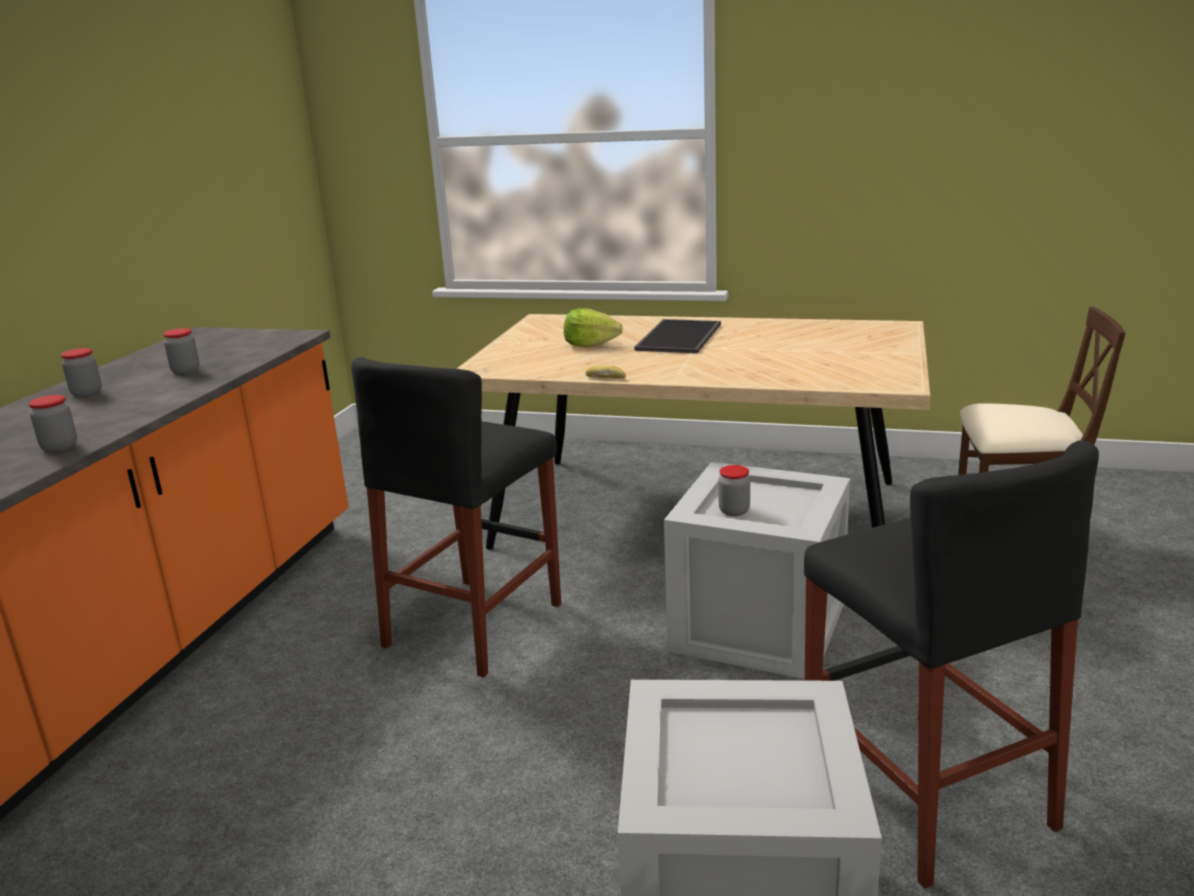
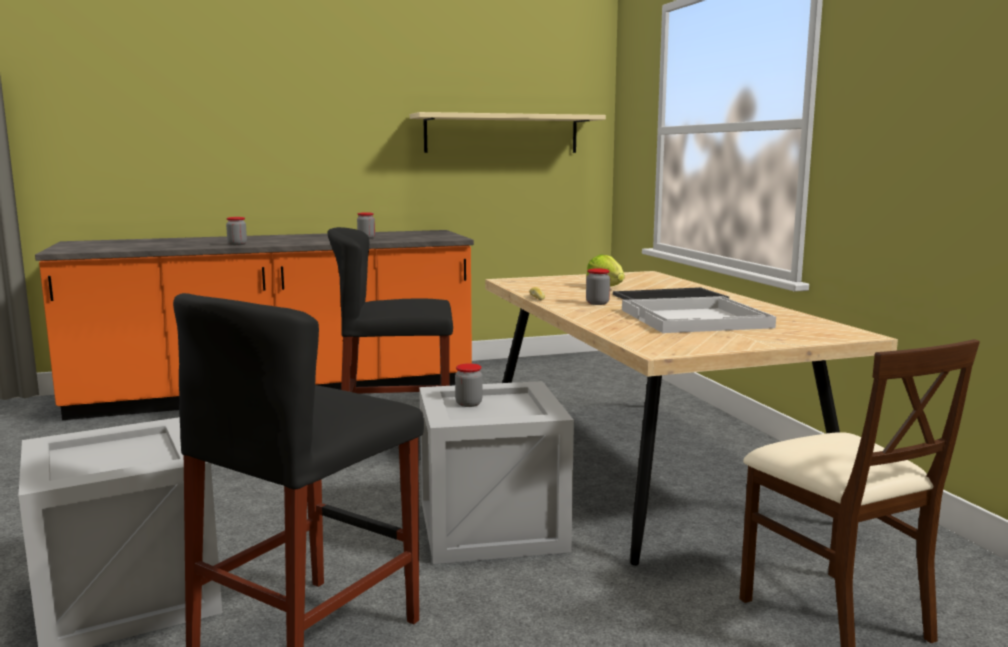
camera: 55 degrees right, 10 degrees down
(87, 393) = (316, 236): jar -> jar (597, 303)
(217, 166) = (502, 134): none -> beige shelf
(787, 349) = (696, 319): none -> white tray

